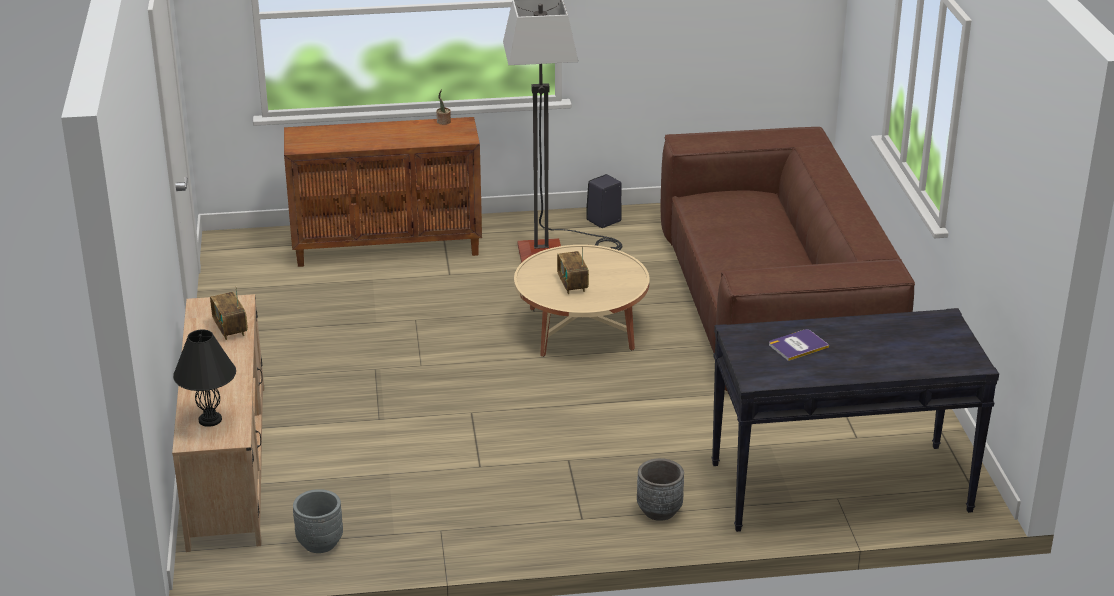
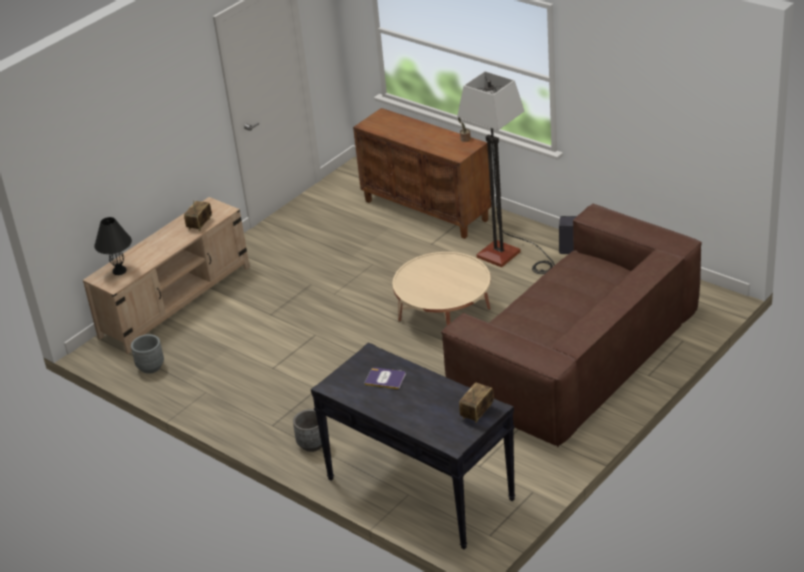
camera: 50 degrees right, 5 degrees up
(572, 284) = (430, 282): radio -> radio (477, 412)

